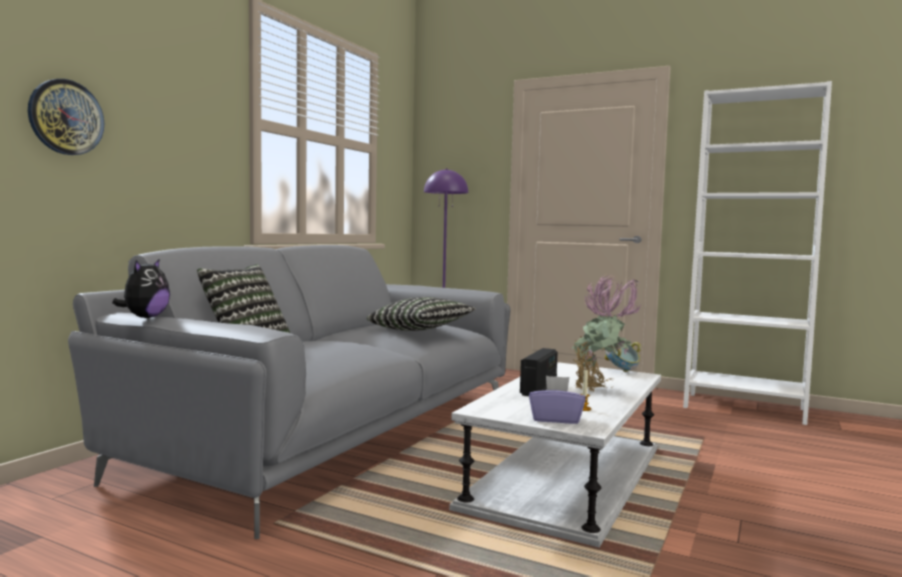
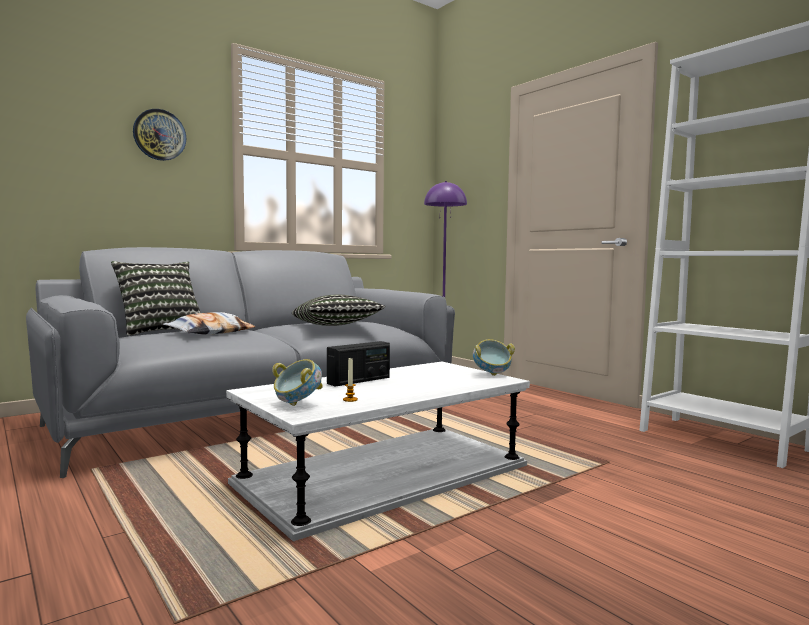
camera: 25 degrees right, 0 degrees up
(66, 117) = (49, 150): wall clock -> wall clock (159, 135)
(145, 317) = (54, 297): plush toy -> none
(324, 348) = (211, 332): none -> pillow
(555, 419) = (297, 404): purple tissue box -> bowl
(600, 391) = (415, 387): potted plant -> none

